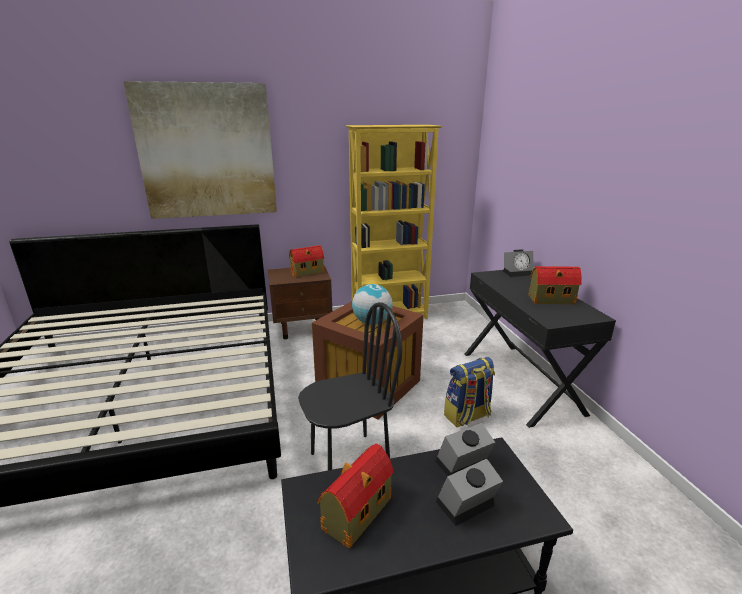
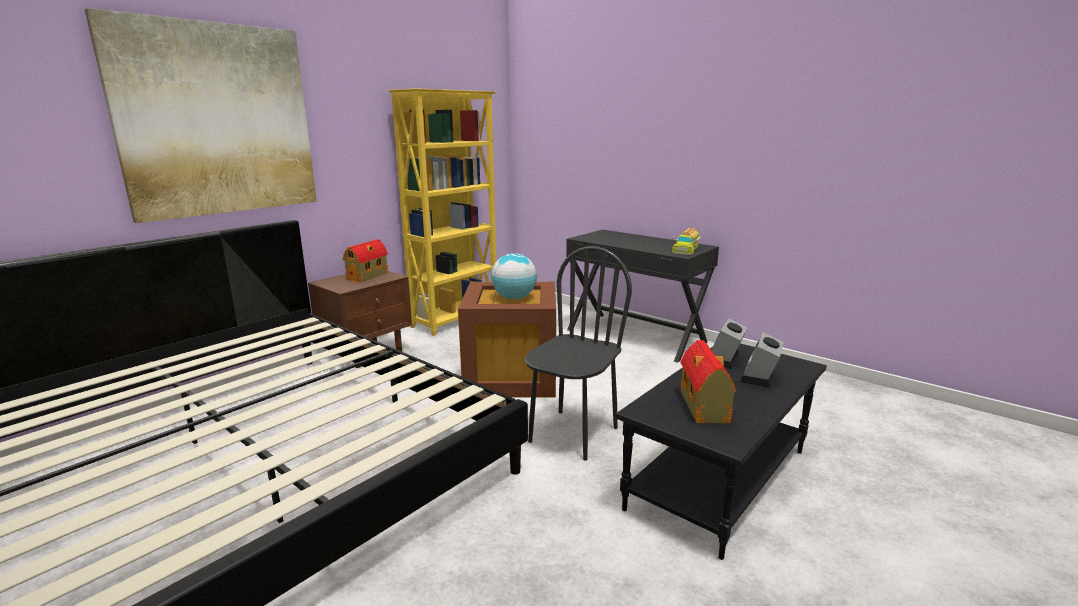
camera: 35 degrees left, 5 degrees down
(467, 416) = (626, 370): backpack -> none
(518, 272) = (603, 233): alarm clock -> none
(550, 300) = (658, 244): toy house -> none
(568, 315) = (686, 249): none -> toy truck

